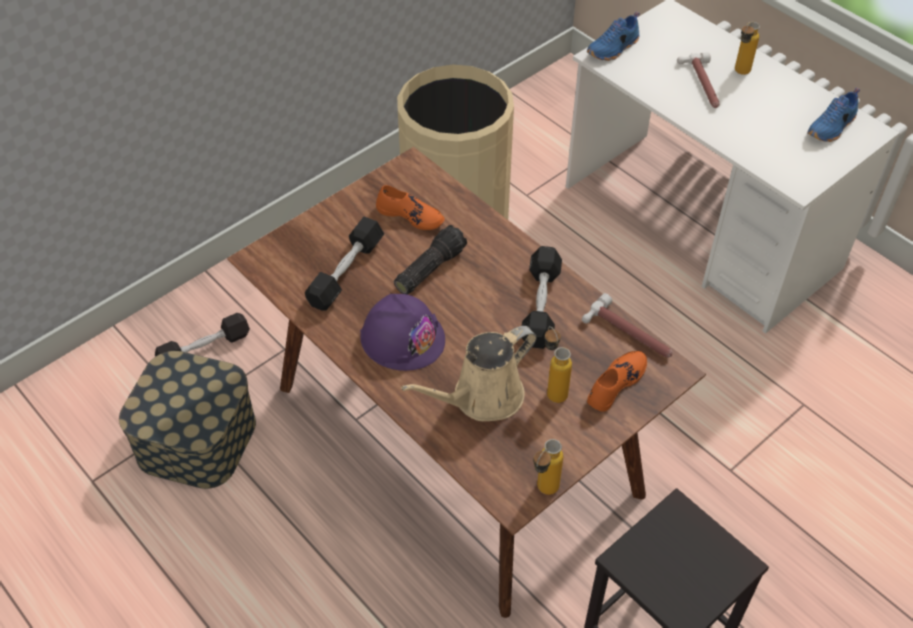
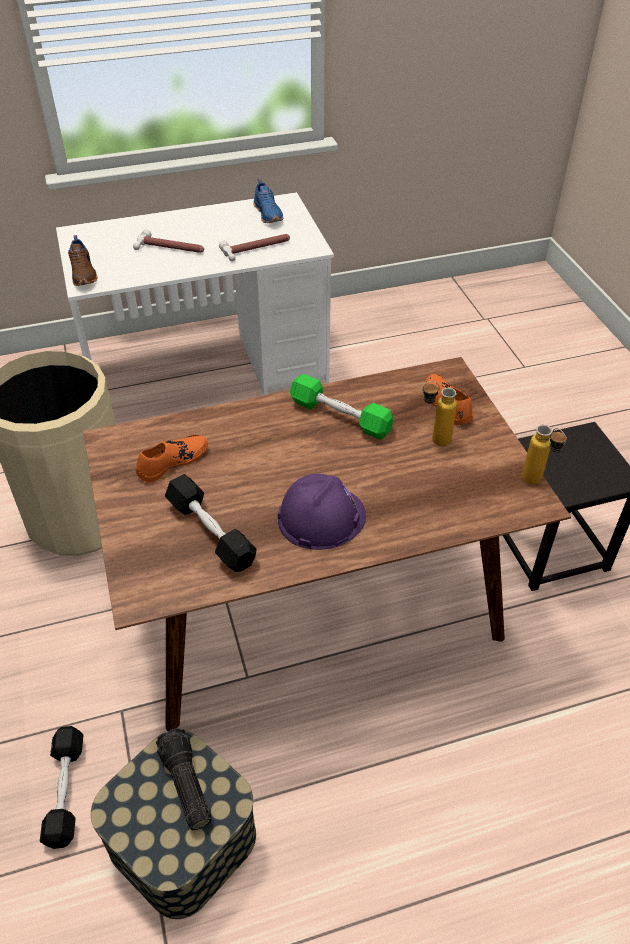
camera: 65 degrees left, 5 degrees down
(429, 268) = (248, 471): flashlight -> flashlight (184, 784)
(482, 398) = (421, 486): beige watering can -> none
(540, 306) = (340, 416): black dumbbell -> green dumbbell
(614, 49) = (84, 274): blue shoe -> brown shoe
(629, 335) = (401, 379): hammer -> hammer (257, 249)
(739, 74) = (176, 229): bottle -> none

